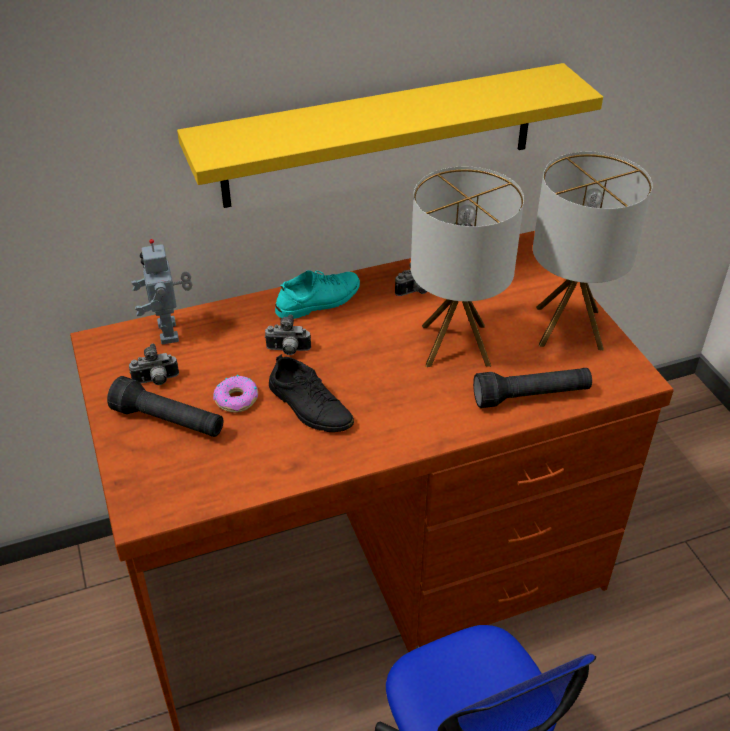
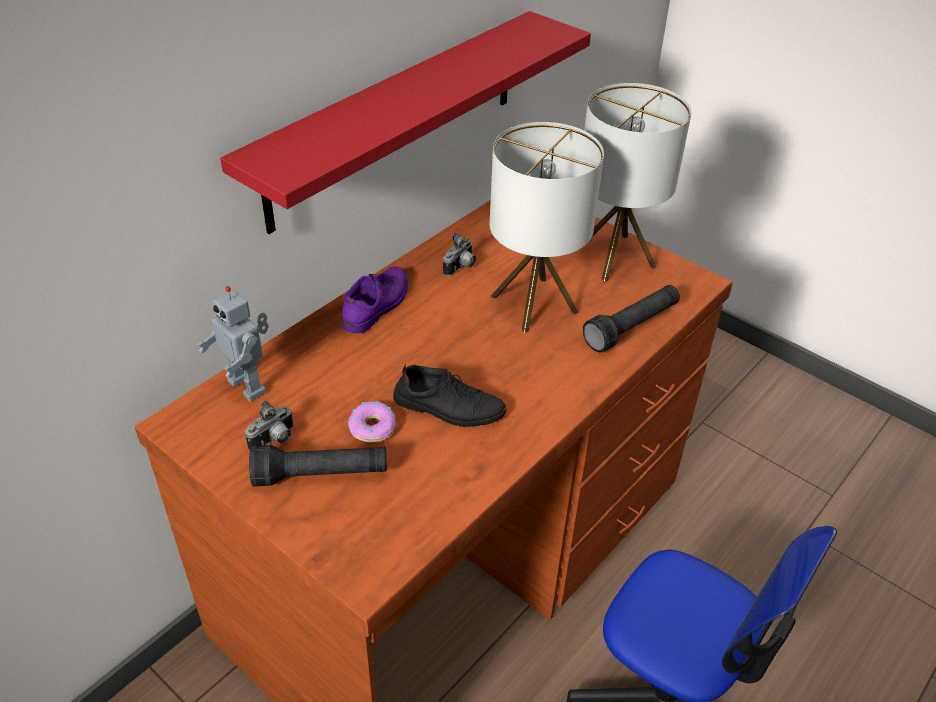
camera: 30 degrees left, 0 degrees up
(288, 351) = (385, 362): camera -> none
(319, 301) = (377, 305): turquoise shoe -> purple shoe
(380, 136) = (396, 118): yellow shelf -> red shelf

